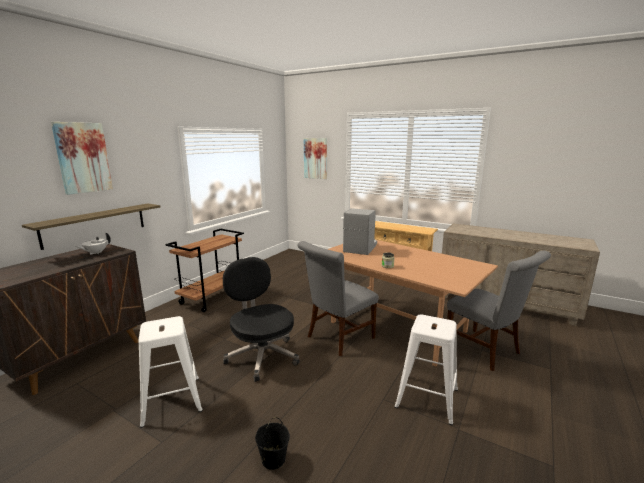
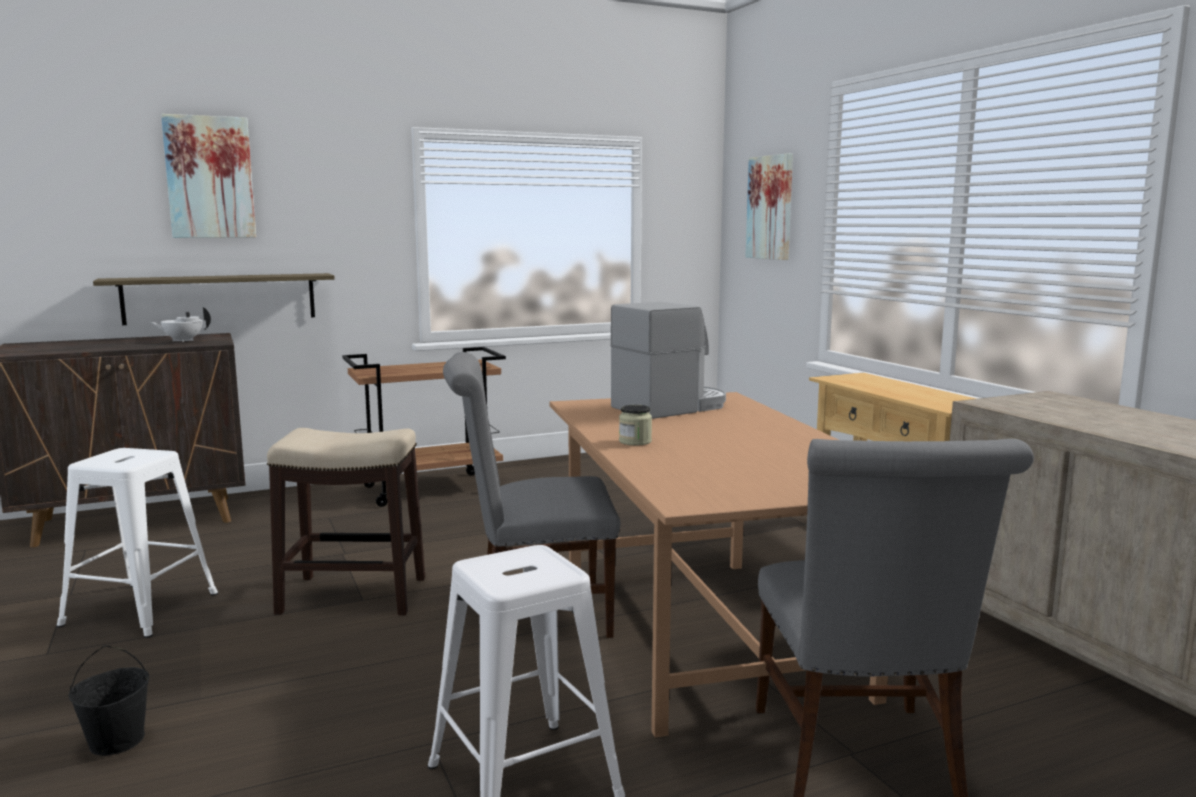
camera: 35 degrees right, 5 degrees down
(262, 355) = (354, 595): black office chair -> stool

